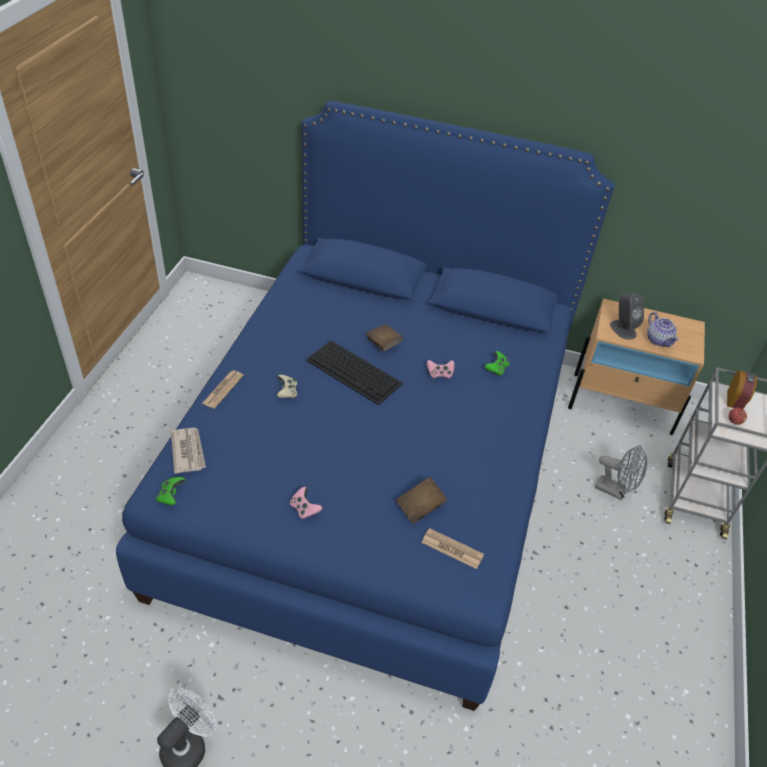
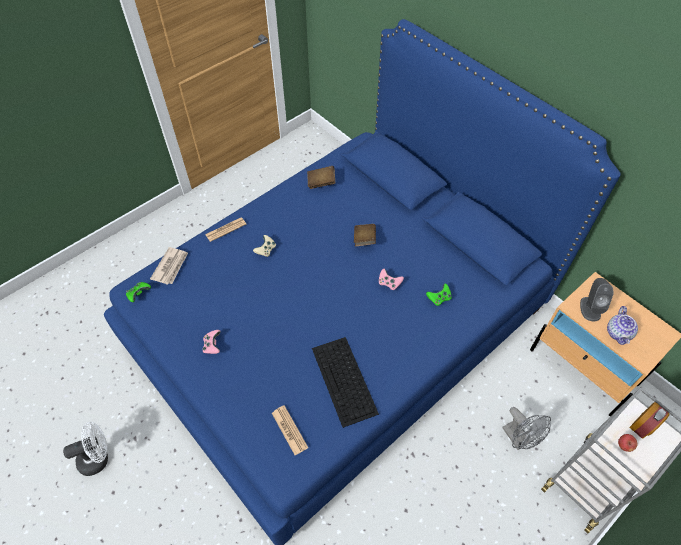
camera: 35 degrees right, 10 degrees up
(354, 372) = (325, 254): keyboard -> keyboard (344, 381)
(420, 507) = (292, 385): brown book -> brown book (321, 182)

